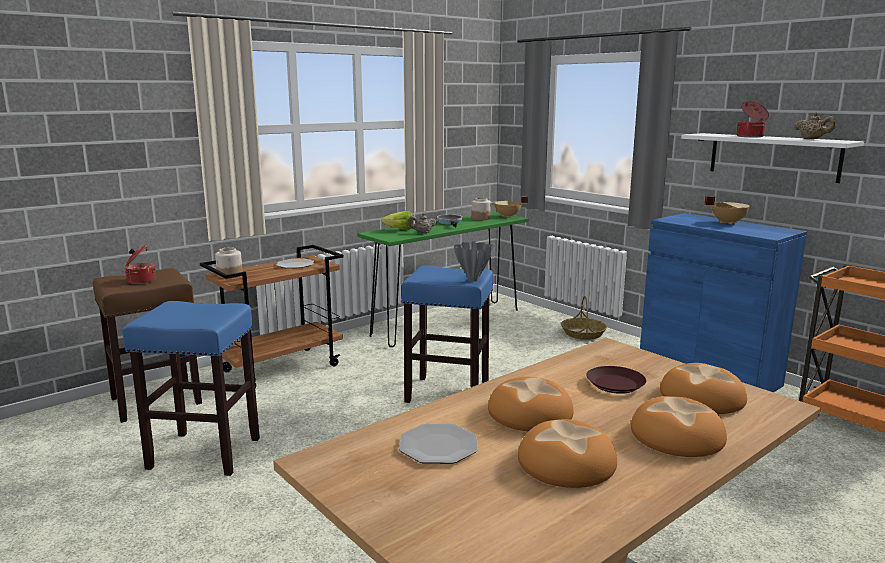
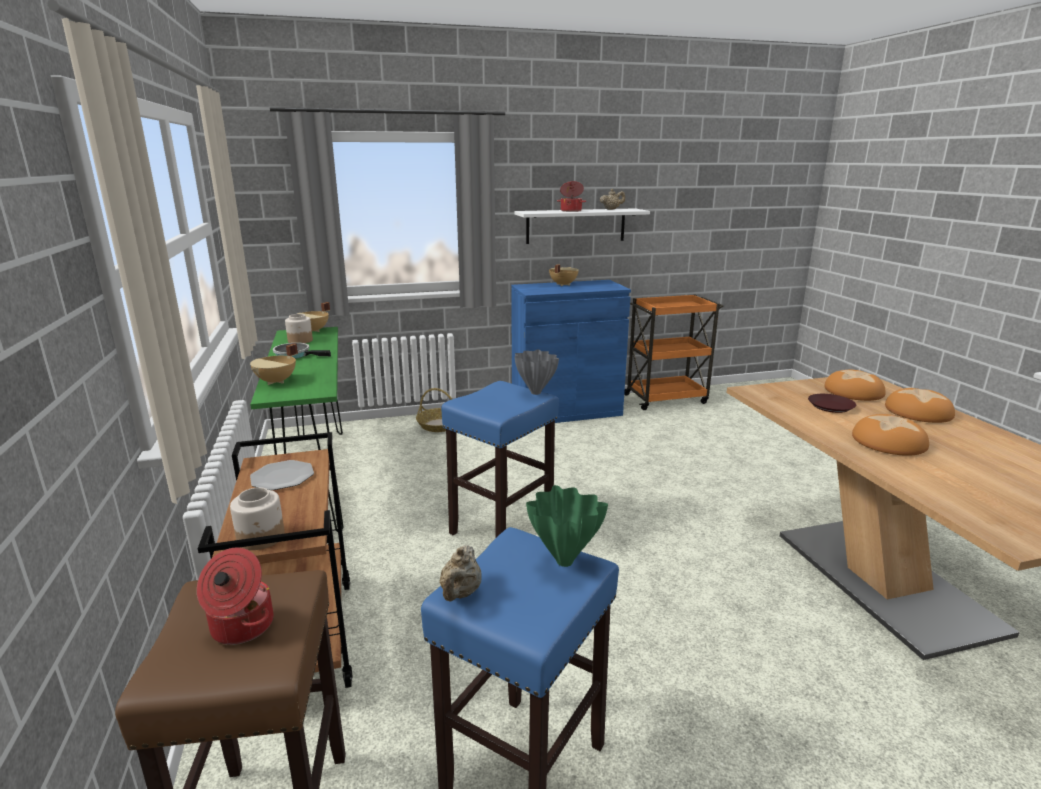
camera: 65 degrees left, 5 degrees up
(209, 317) = (563, 561): none -> green vase
(397, 229) = (277, 381): lettuce -> beige cooking pot
(422, 233) = (321, 374): beige teapot -> beige teapot (460, 593)
(438, 446) = (962, 484): plate -> none
(566, 461) = (971, 449): bread -> none

